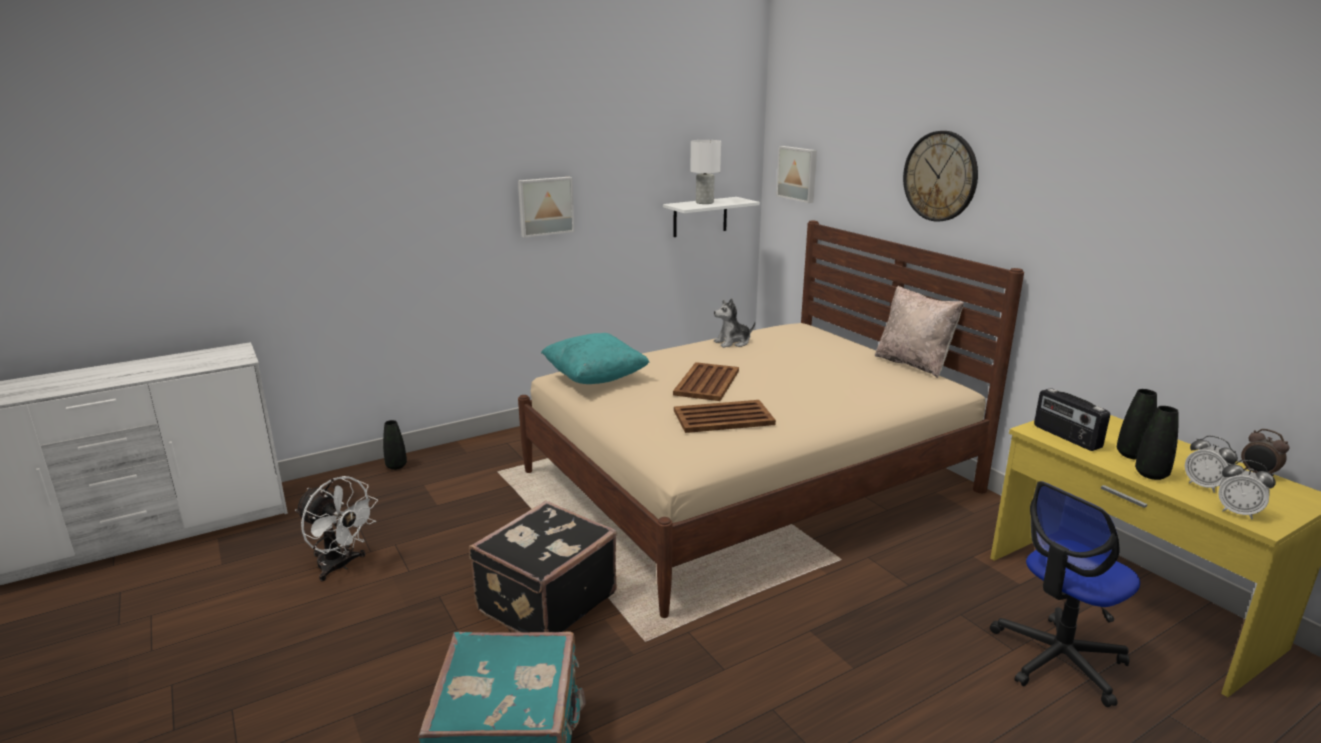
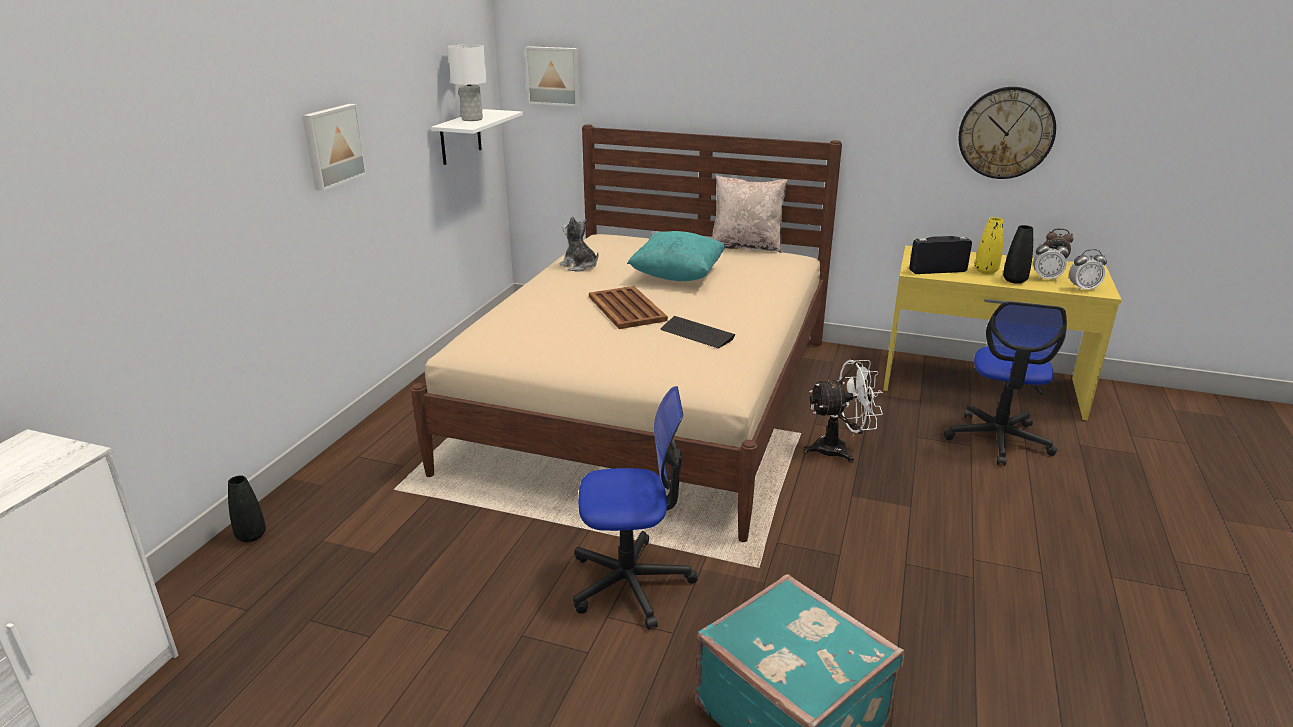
camera: 40 degrees left, 5 degrees up
(340, 566) = (357, 670): white fan -> white fan (839, 449)
(544, 601) = (630, 583): black suitcase -> office chair
(595, 378) = (513, 337): turquoise pillow -> turquoise pillow (677, 276)
(724, 418) = (697, 334): brown tray -> keyboard
(733, 342) = (579, 266): plush toy -> plush toy turned 105 degrees clockwise
(940, 176) = (740, 64): wall clock -> wall clock (1006, 133)
(1066, 437) = (937, 271): radio -> radio turned 150 degrees clockwise
(1131, 455) = (986, 271): black vase -> yellow vase

